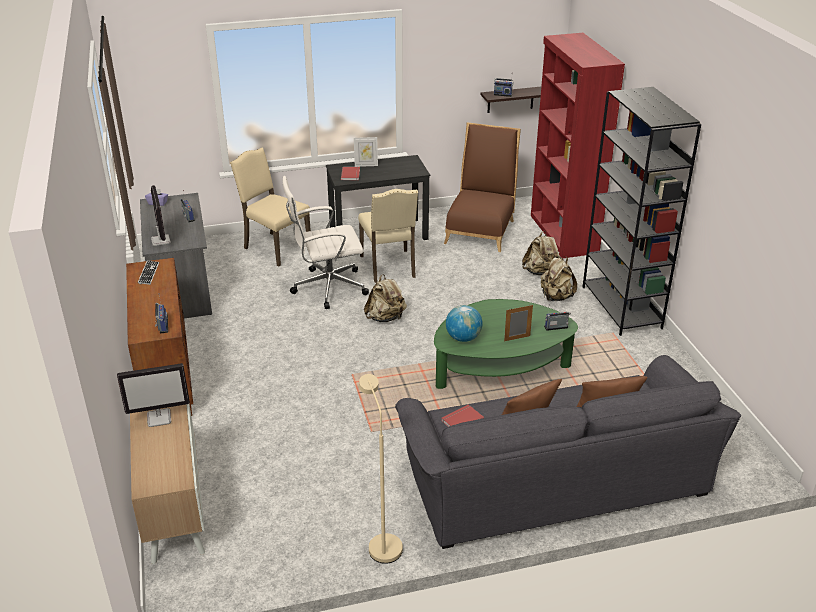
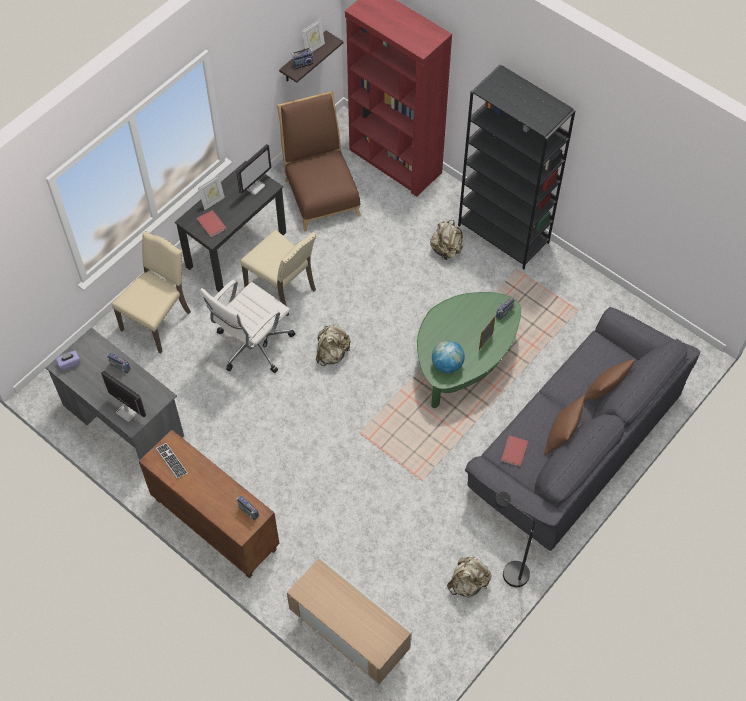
camera: 35 degrees left, 25 degrees up
(159, 418) = (325, 592): monitor -> monitor (254, 186)
(275, 247) = (158, 320): beige chair -> beige chair turned 120 degrees clockwise
(381, 543) = (509, 570): beige floor lamp -> black floor lamp
(521, 90) = (313, 48): none -> picture frame
(541, 272) = (413, 225): beige backpack -> beige backpack (468, 583)

